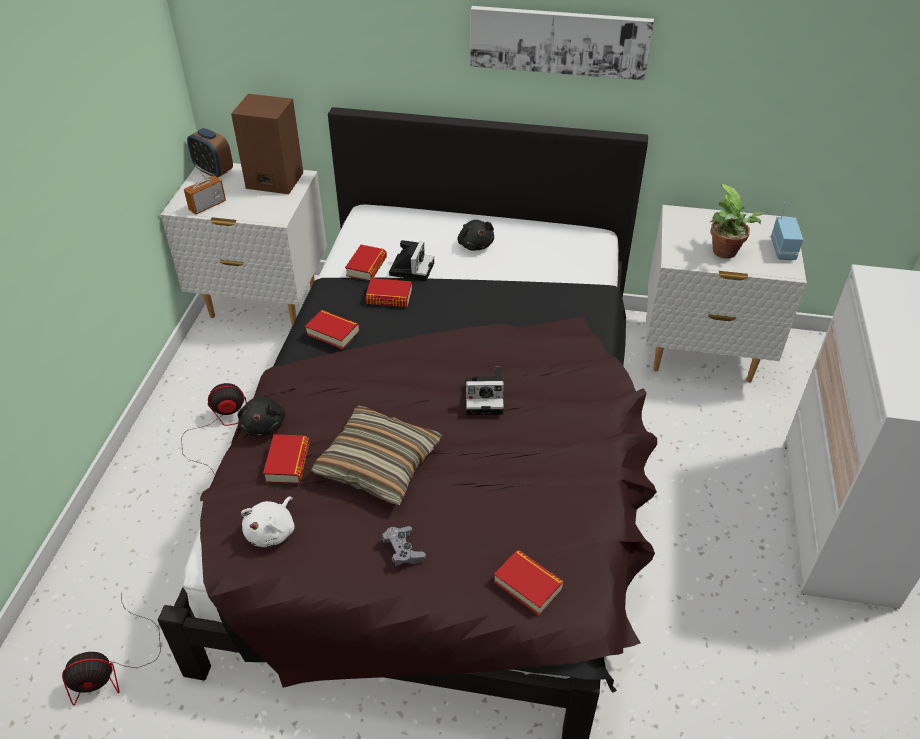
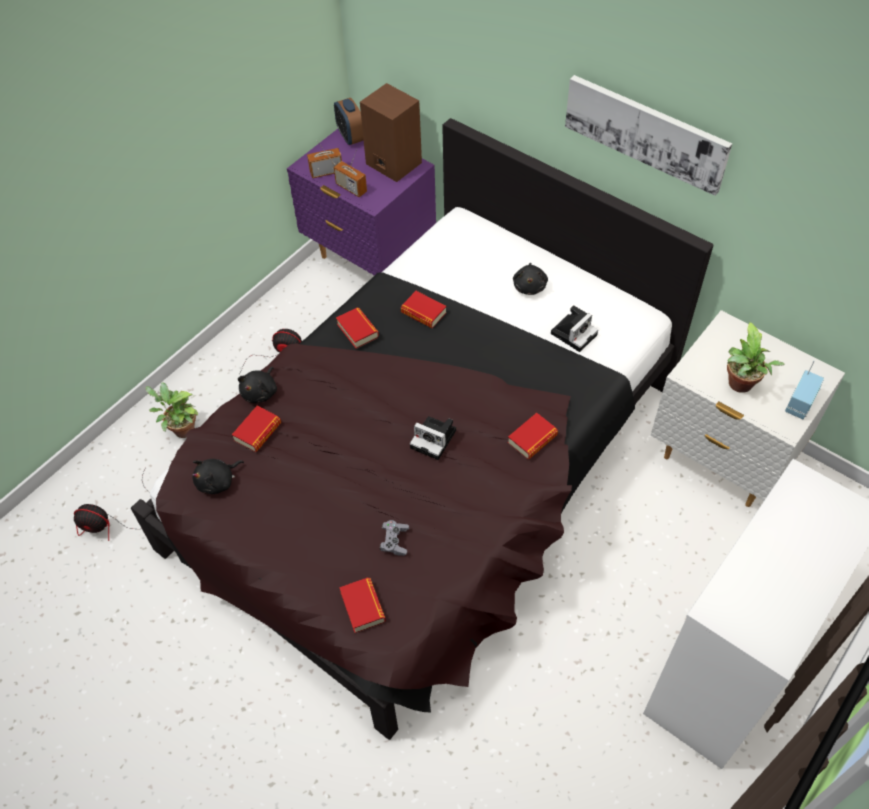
camera: 30 degrees right, 10 degrees up
(144, 535) = (181, 429): none -> potted plant
(244, 211) = (351, 188): none -> radio
(263, 302) = (370, 258): white nightstand -> purple nightstand
(272, 531) = (218, 481): white plush toy -> black plush toy
(366, 267) = (424, 275): book -> book (532, 439)
(378, 464) = (320, 461): pillow -> none
(403, 551) = (294, 538): grey game controller -> grey game controller (394, 541)
(411, 268) = (460, 290): camera -> camera (574, 333)

